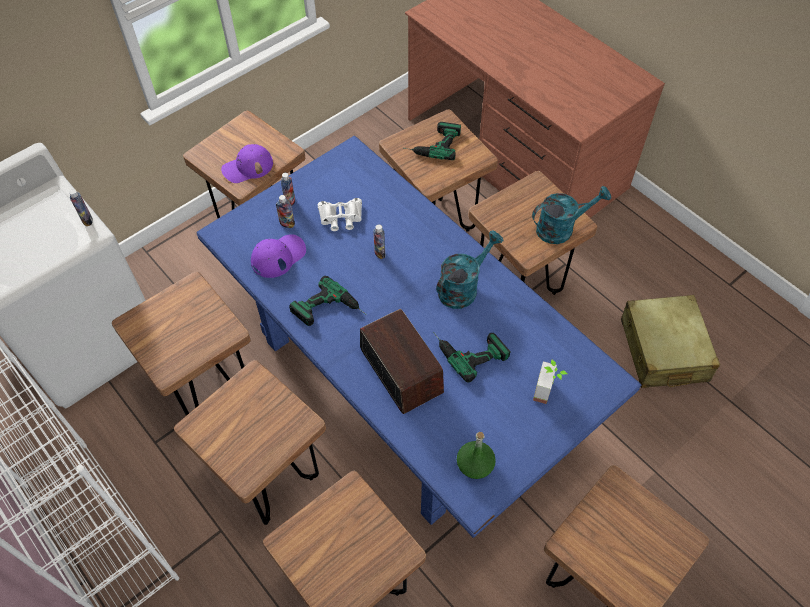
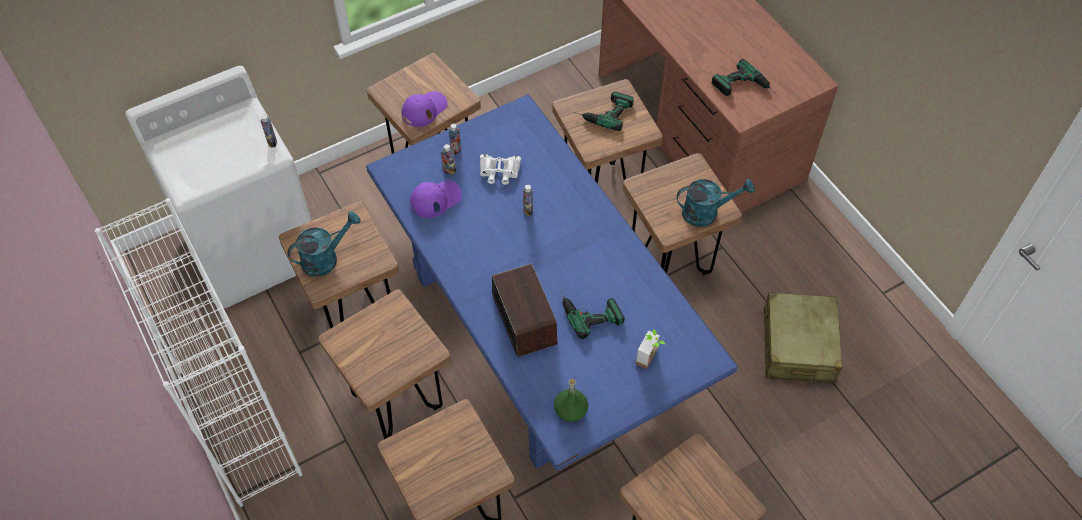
camera: 10 degrees right, 0 degrees up
(247, 167) = (424, 109): purple cap -> purple cap turned 150 degrees clockwise
(330, 312) = (472, 257): power drill -> power drill (744, 88)
(463, 287) = (597, 253): turquoise watering can -> turquoise watering can (326, 258)

